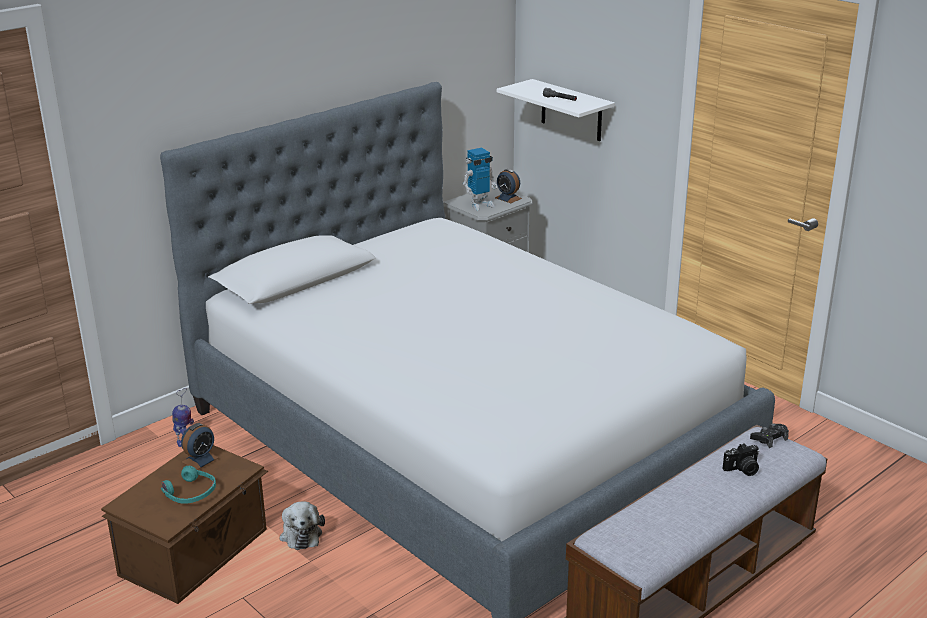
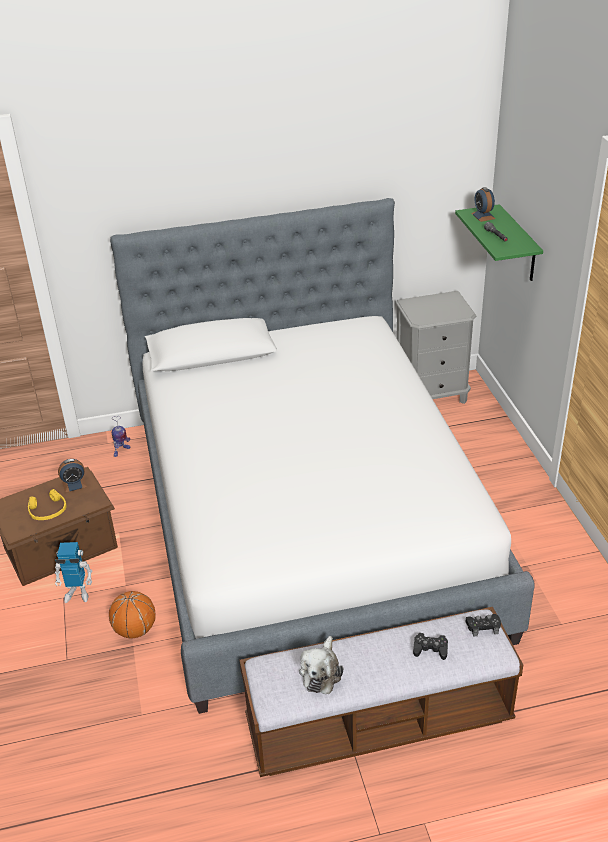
camera: 30 degrees right, 10 degrees up
(190, 493) = (48, 510): turquoise headphones -> yellow headphones
(301, 533) = (136, 560): plush toy -> plush toy (321, 672)
(362, 598) = (135, 630): none -> basketball
(480, 205) = (424, 311): toy robot -> toy robot (77, 593)
(508, 198) = (454, 309): alarm clock -> alarm clock (483, 216)
(571, 111) = (518, 244): white shelf -> green shelf
(742, 470) = (430, 649): camera -> black game controller

